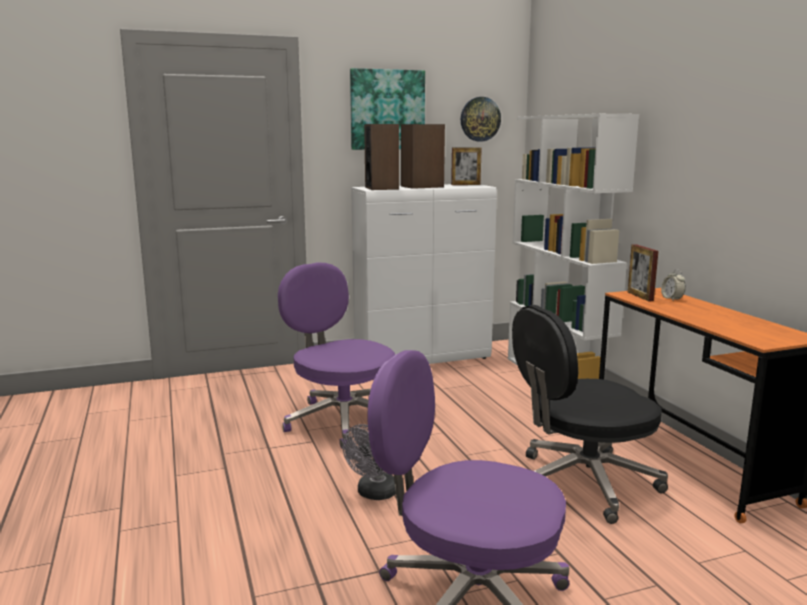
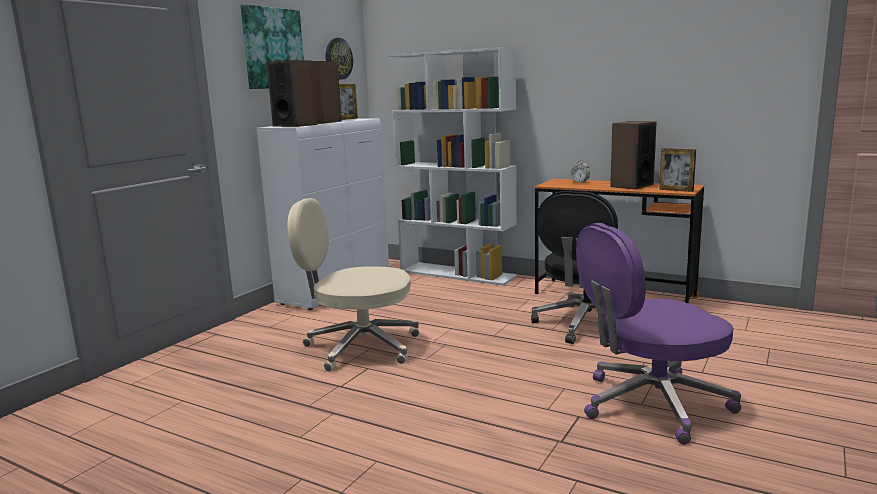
camera: 40 degrees left, 0 degrees up
(341, 420) = (360, 347): purple office chair -> beige office chair
(374, 494) = (485, 380): grey fan -> none
(640, 296) = (560, 184): picture frame -> picture frame (676, 190)
(719, 317) = (631, 185): none -> speaker

